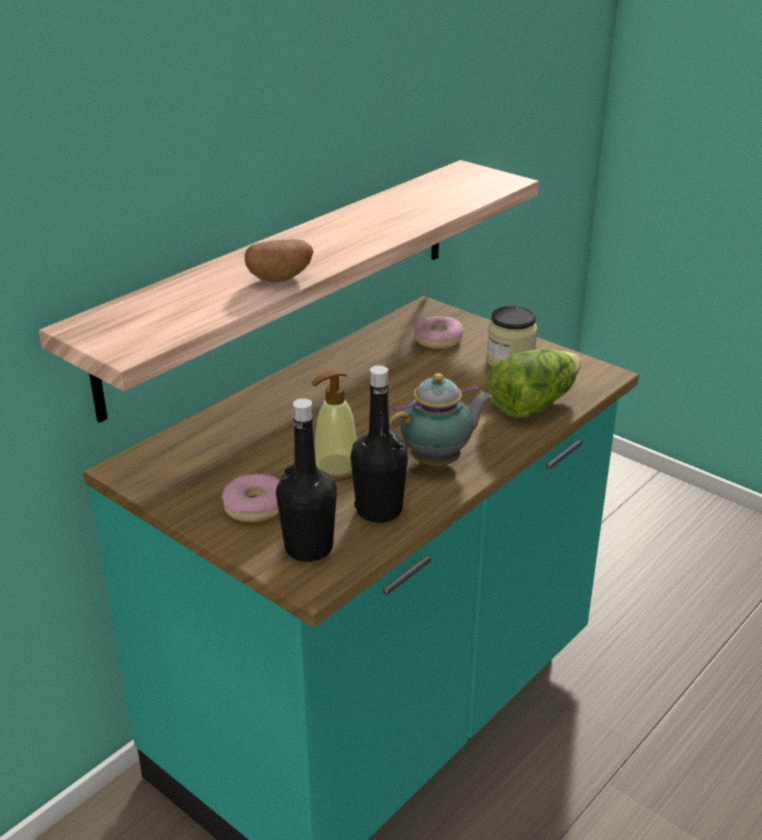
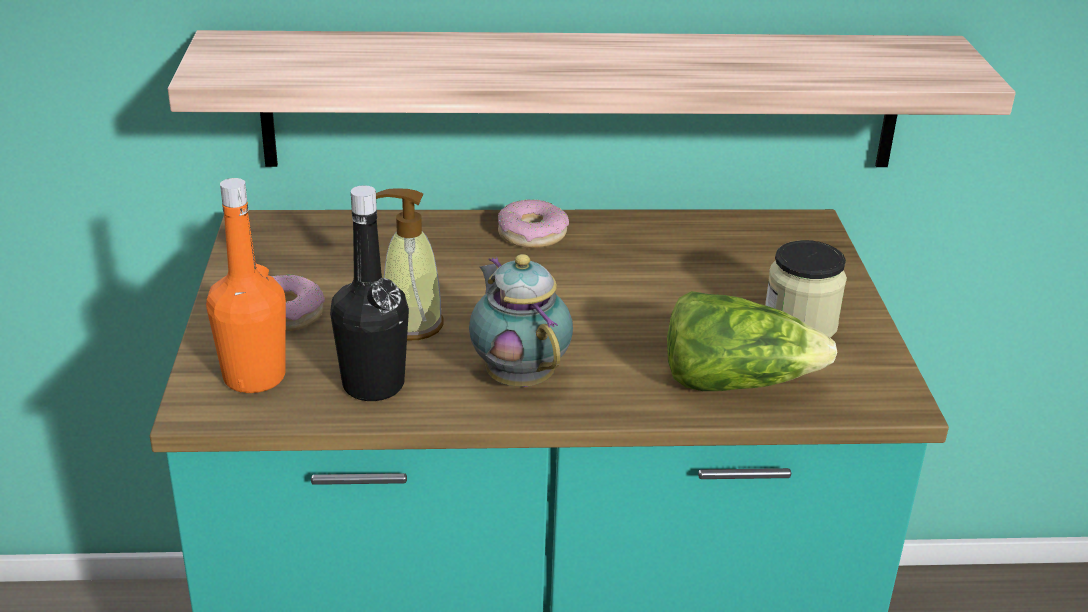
camera: 45 degrees right, 0 degrees up
(280, 278) = (471, 71): potato -> none
(308, 548) = (254, 377): black bottle -> orange bottle
(438, 339) = (759, 260): donut -> donut (532, 234)
(439, 461) = (518, 376): teapot -> teapot turned 135 degrees counterclockwise

